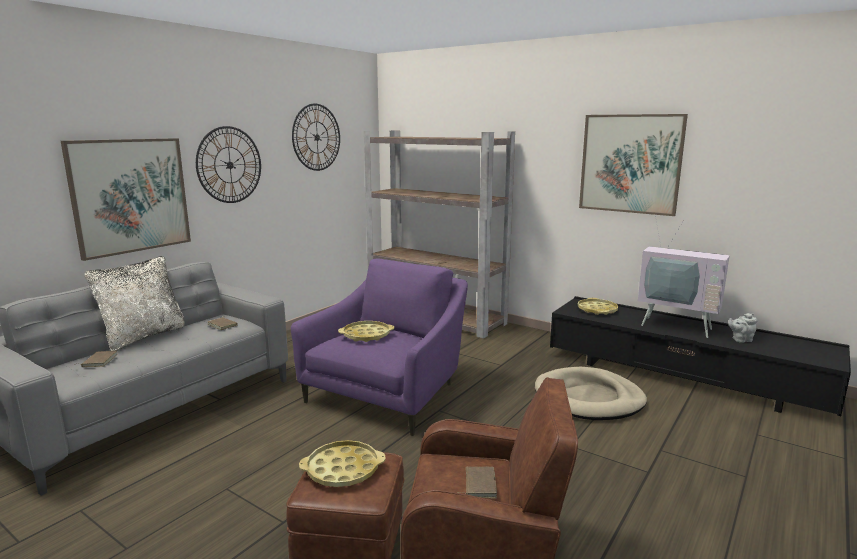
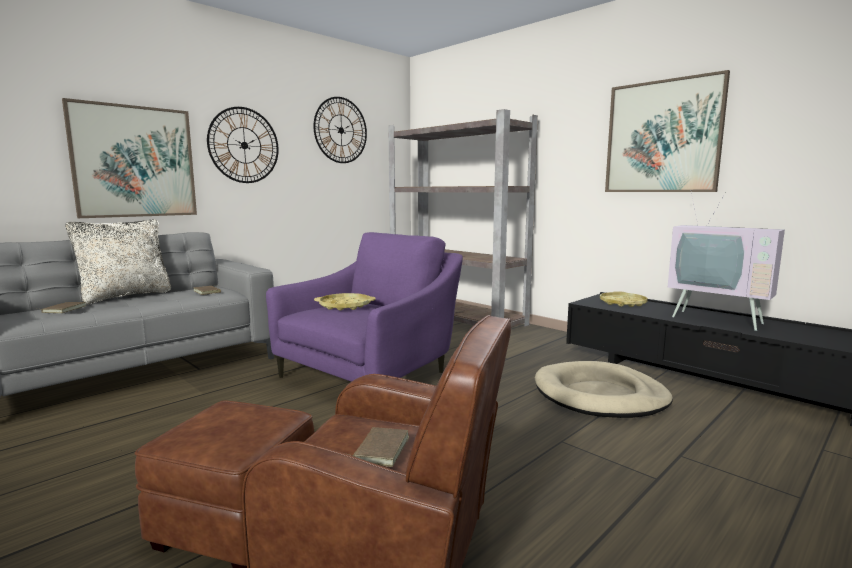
camera: 10 degrees right, 5 degrees down
(343, 469) = (228, 421): yellow tray -> none
(740, 340) = (801, 334): grey teapot -> none

